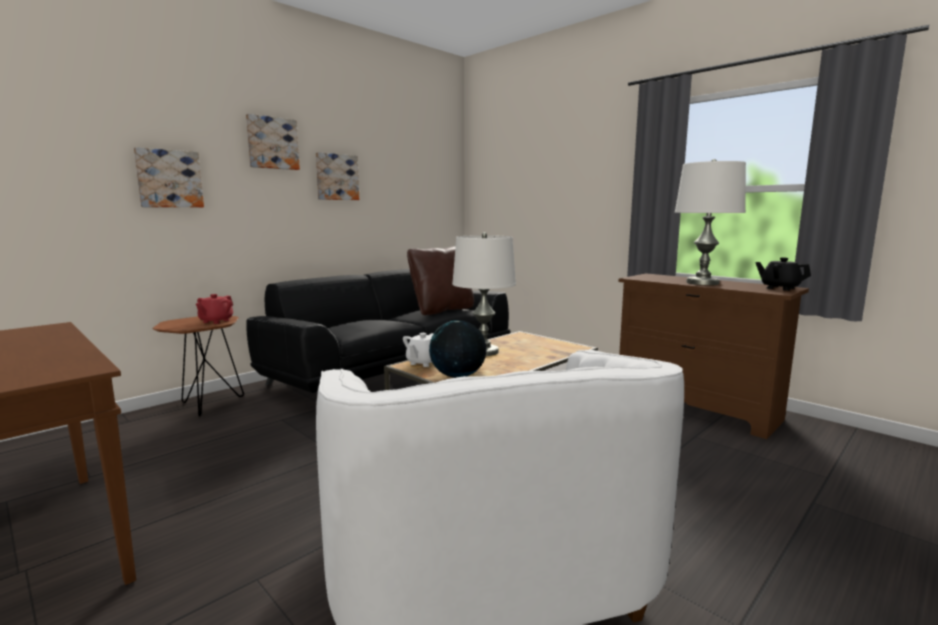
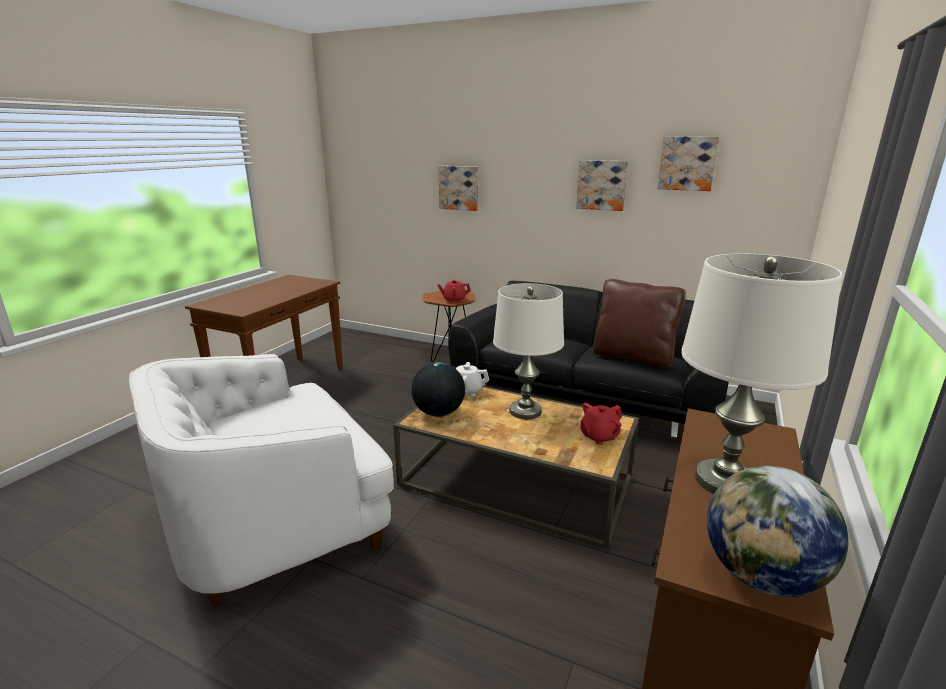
camera: 70 degrees right, 10 degrees up
(272, 143) = (539, 154): picture -> picture (687, 163)
(539, 342) = (598, 436): none -> red teapot
(780, 288) = (761, 577): black teapot -> globe

